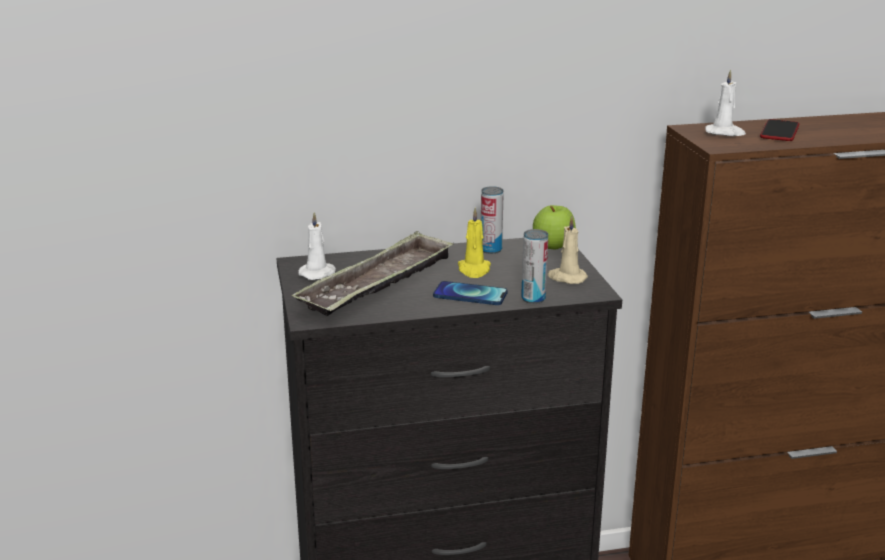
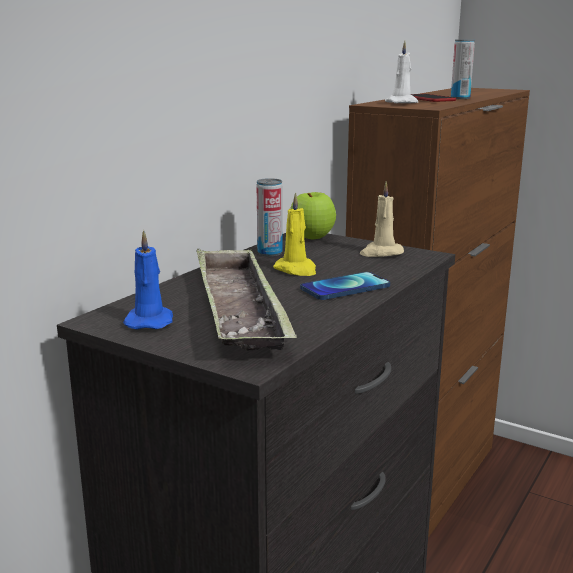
camera: 45 degrees left, 5 degrees down
(318, 273) = (150, 321): white candle -> blue candle
(533, 299) = (399, 273): can -> can (460, 98)

